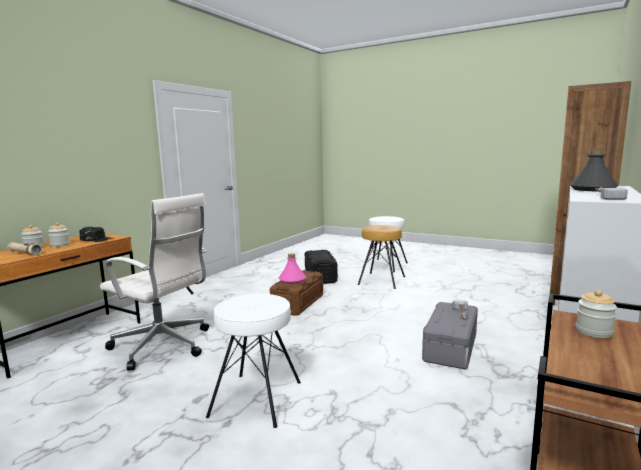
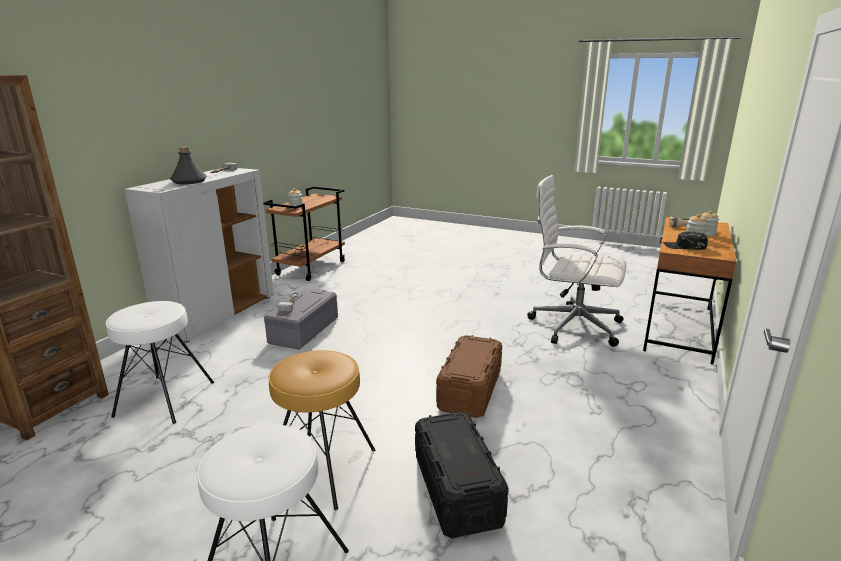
camera: 175 degrees right, 10 degrees up
(257, 399) = (458, 294): white stool -> white stool (164, 398)
(292, 280) = (476, 352): pink bottle -> none

